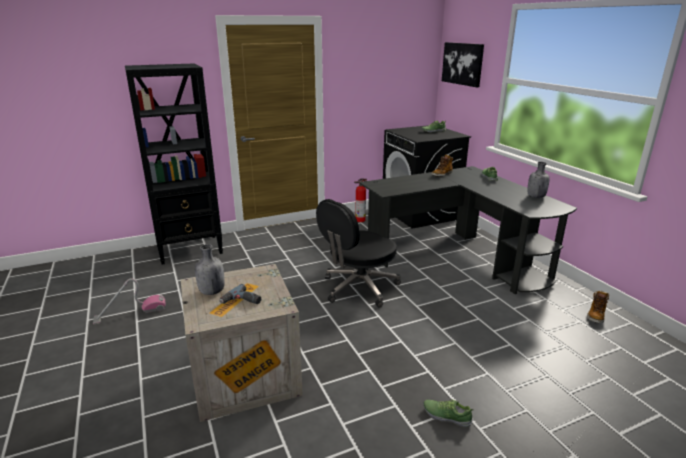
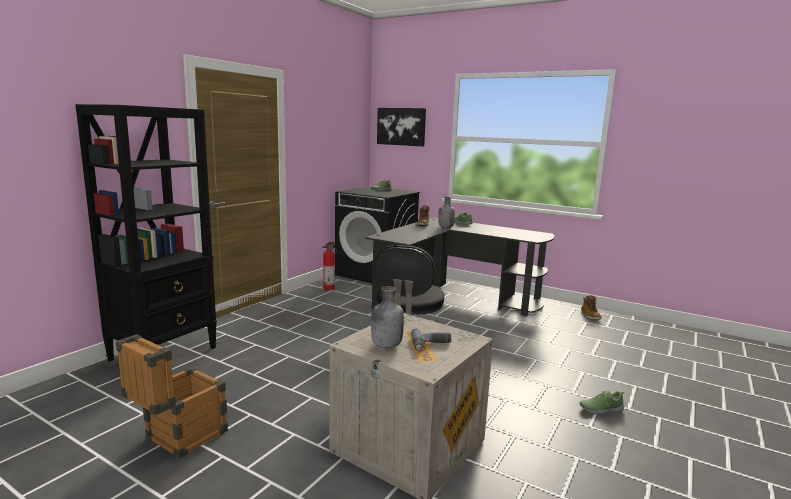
camera: 35 degrees left, 10 degrees down
(130, 313) = (178, 439): vacuum cleaner -> crate
(535, 197) = (516, 230): grey bottle -> grey bottle (445, 227)

